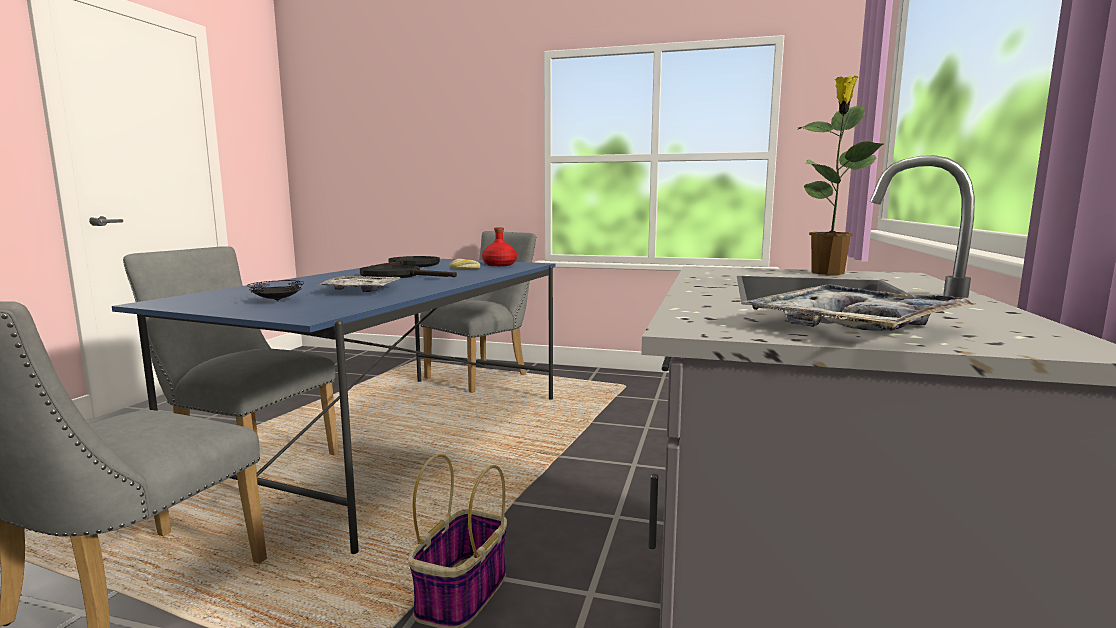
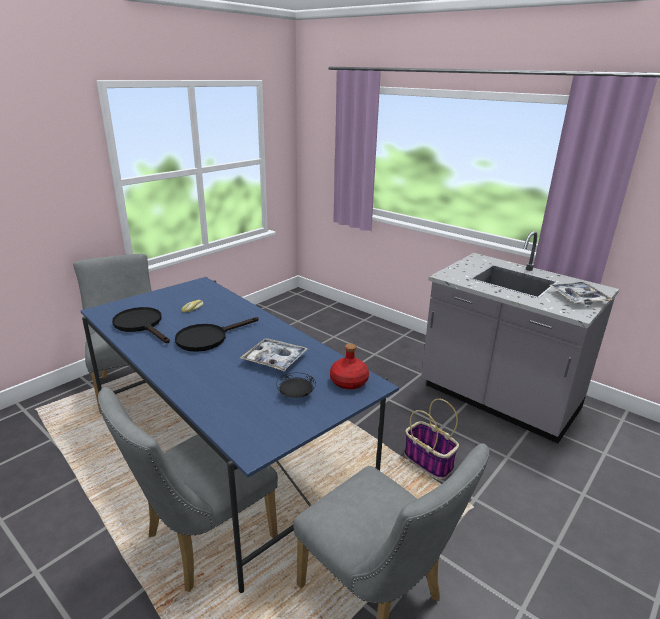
camera: 65 degrees left, 15 degrees up
(499, 265) = (188, 294): red bottle -> red bottle (348, 381)
(828, 273) = (470, 264): potted plant -> none

